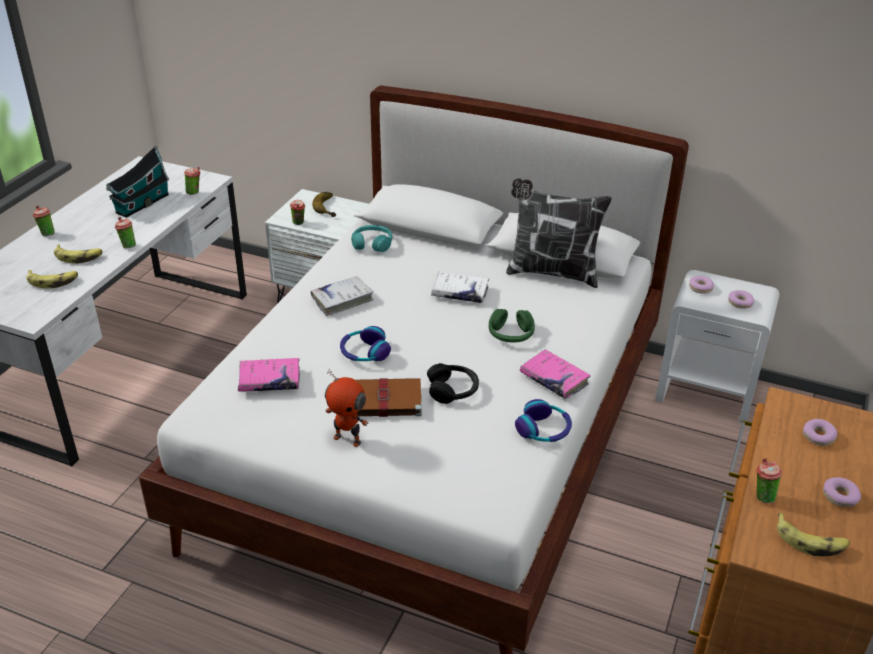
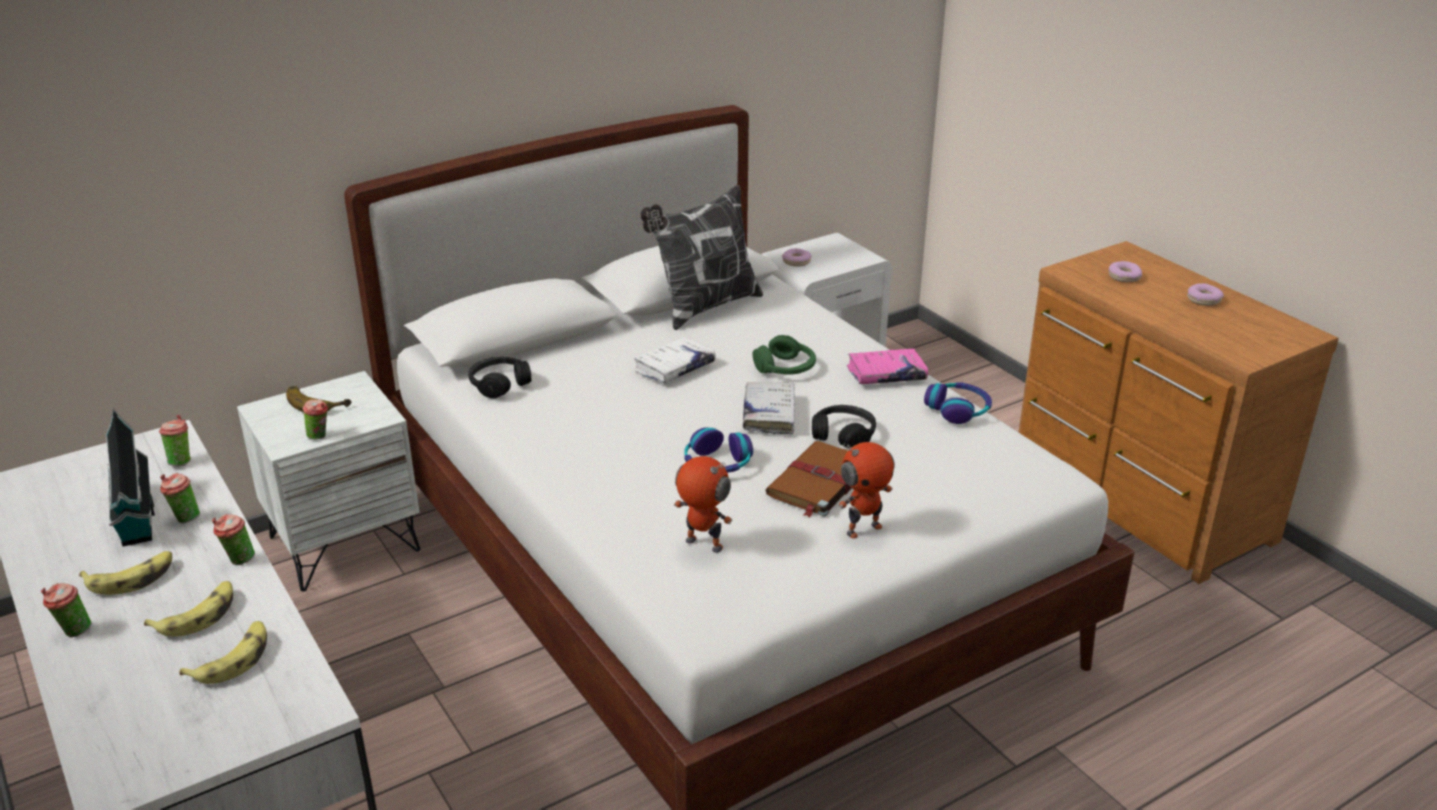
camera: 55 degrees left, 5 degrees down
(269, 381) = (702, 545): pink book -> toy robot
(342, 300) = (592, 443): white book -> white book (769, 414)
(372, 244) = (499, 384): turquoise headphones -> black headphones
(740, 303) = (841, 255): donut -> none
(762, 496) = (1180, 329): cup -> cup (184, 518)
(810, 541) = (1247, 332): banana -> banana (131, 578)

